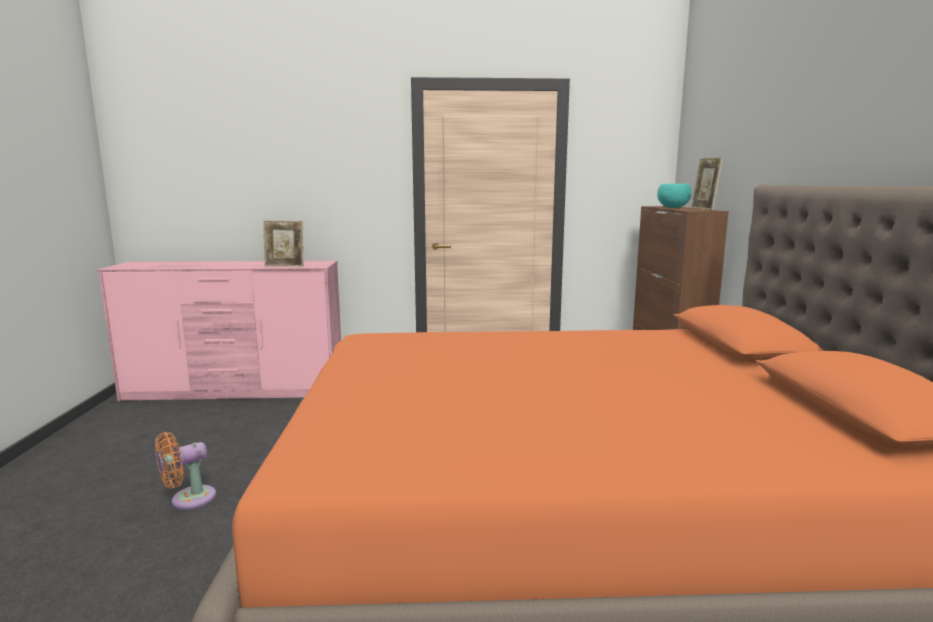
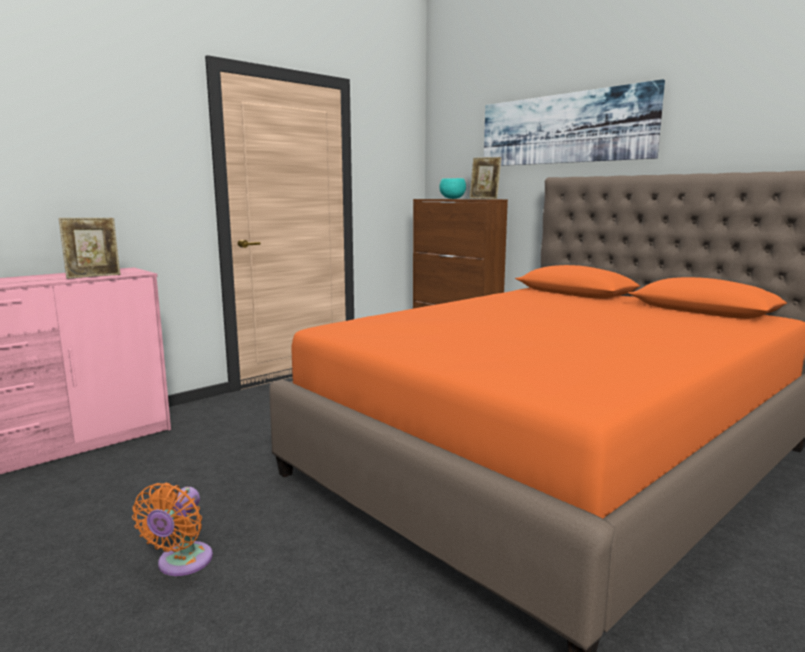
camera: 40 degrees left, 0 degrees up
(789, 117) = (563, 129): none -> picture

